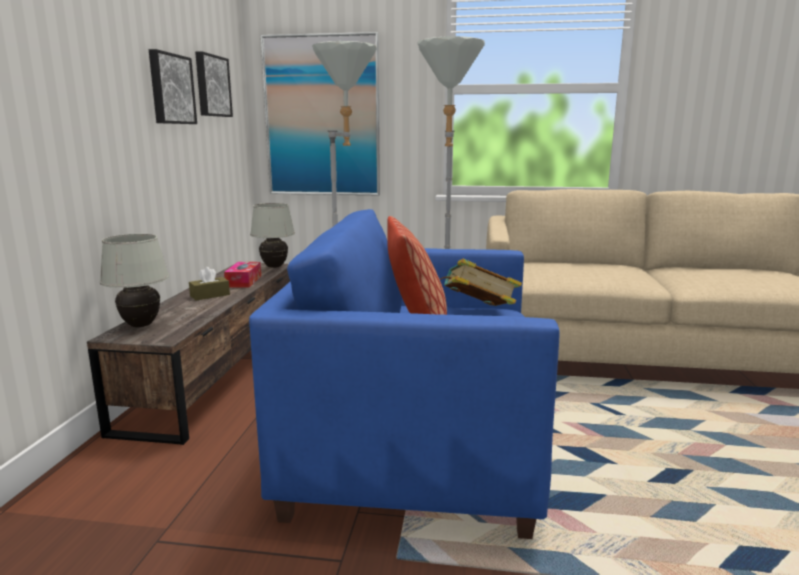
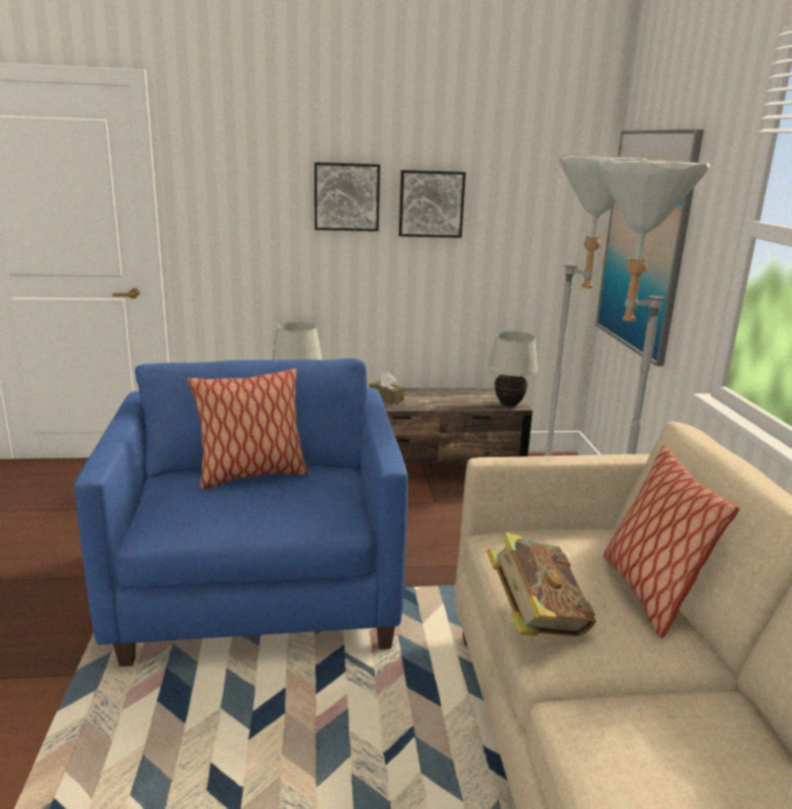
camera: 75 degrees right, 5 degrees up
(211, 86) = (517, 196): picture -> picture (346, 196)
(244, 281) = (441, 402): tissue box -> none
(478, 311) = (321, 504): book -> book (535, 620)
(588, 264) = (649, 593): none -> pillow

